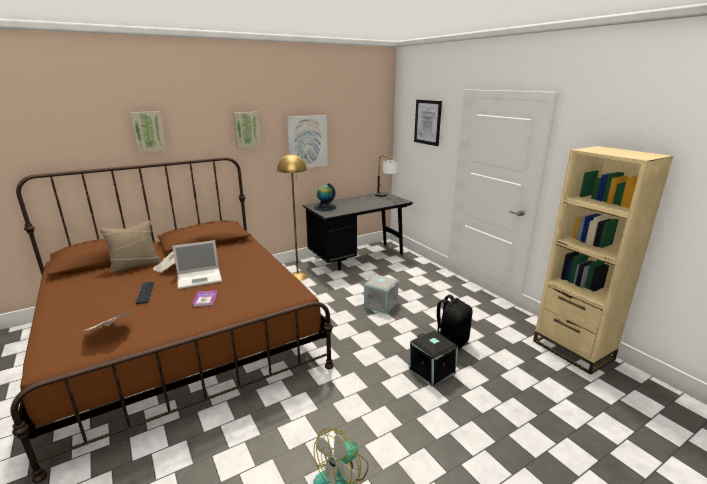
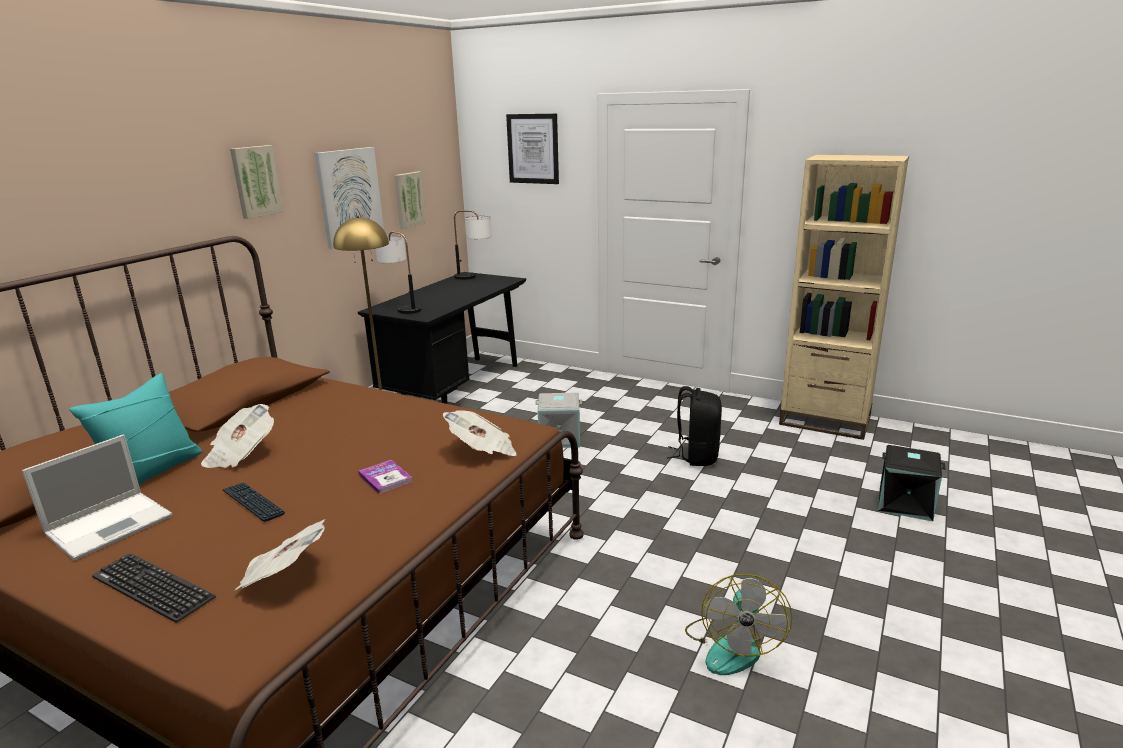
camera: 30 degrees left, 0 degrees up
(68, 319) = (153, 587): none -> keyboard
(135, 265) = (152, 472): beige pillow -> turquoise pillow
(148, 132) = (78, 197): picture -> picture (408, 199)
(200, 278) = (325, 454): laptop -> laptop (112, 524)
(263, 299) = (483, 450): none -> newspaper
(325, 207) = (402, 308): globe -> table lamp
(432, 370) = (708, 493): black storage box -> black storage box (905, 503)

